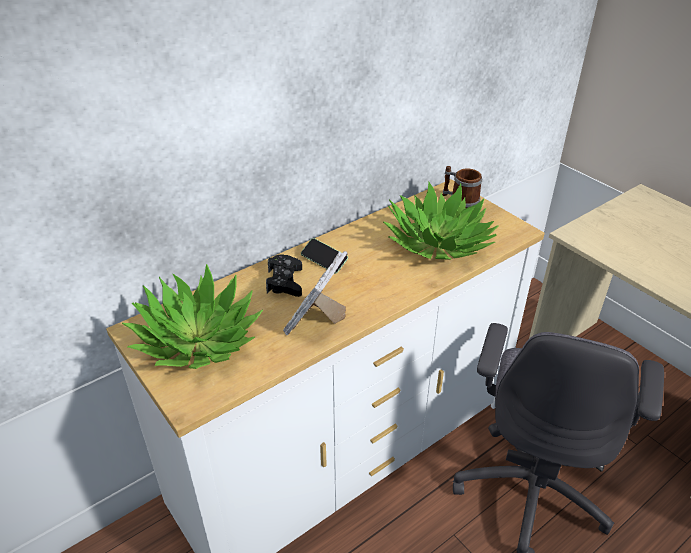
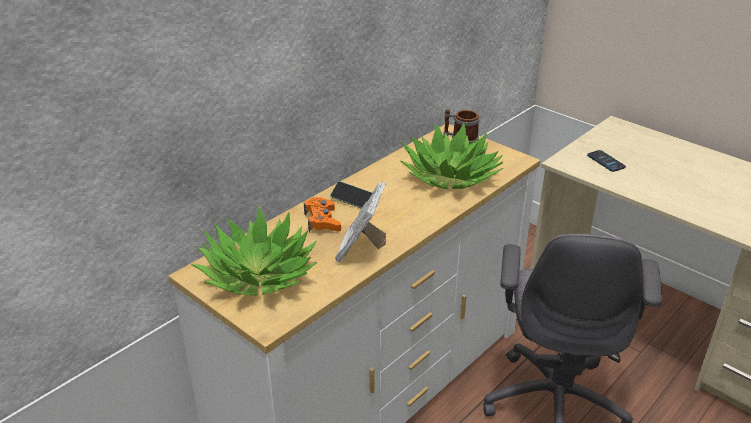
camera: 10 degrees left, 5 degrees down
(285, 282) = (322, 221): black game controller -> orange game controller
(623, 238) = (605, 161): none -> phone

